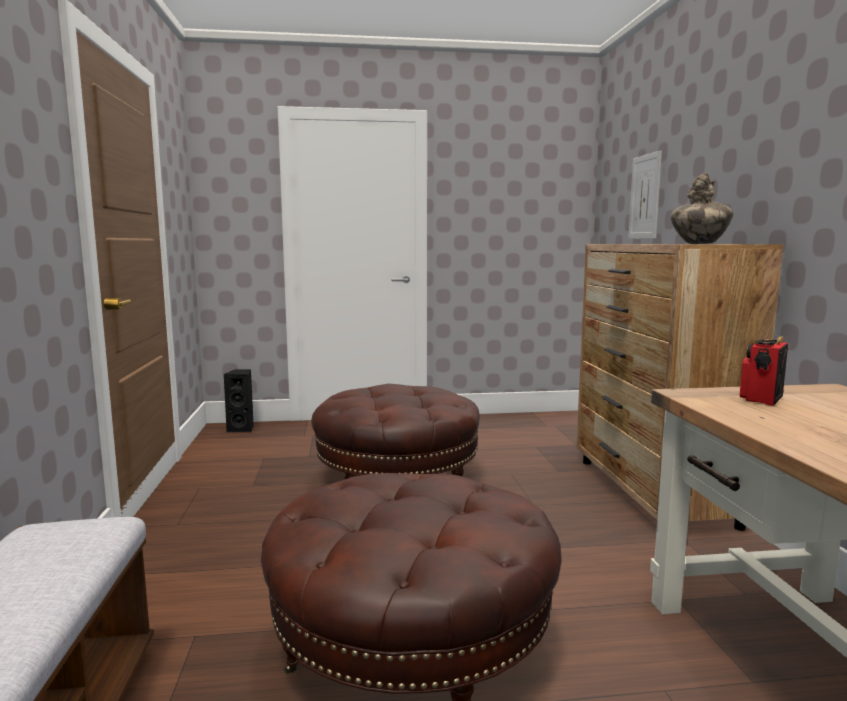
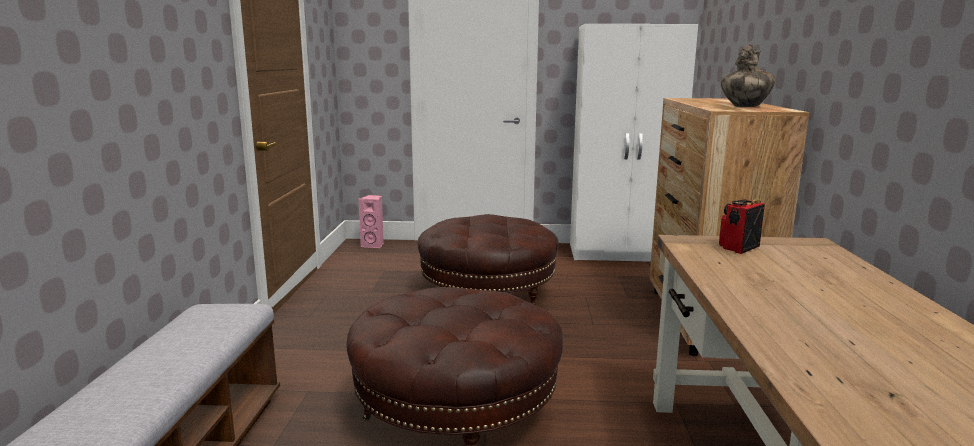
camera: 10 degrees right, 5 degrees up
(242, 429) = (374, 245): black speaker -> pink speaker
(528, 422) = (622, 253): none -> white wardrobe
(645, 197) = (730, 52): picture -> none

